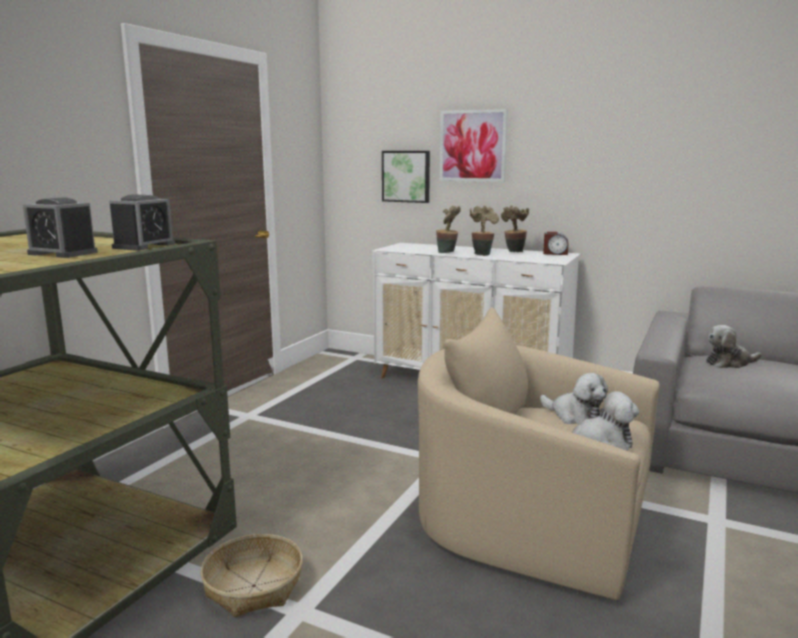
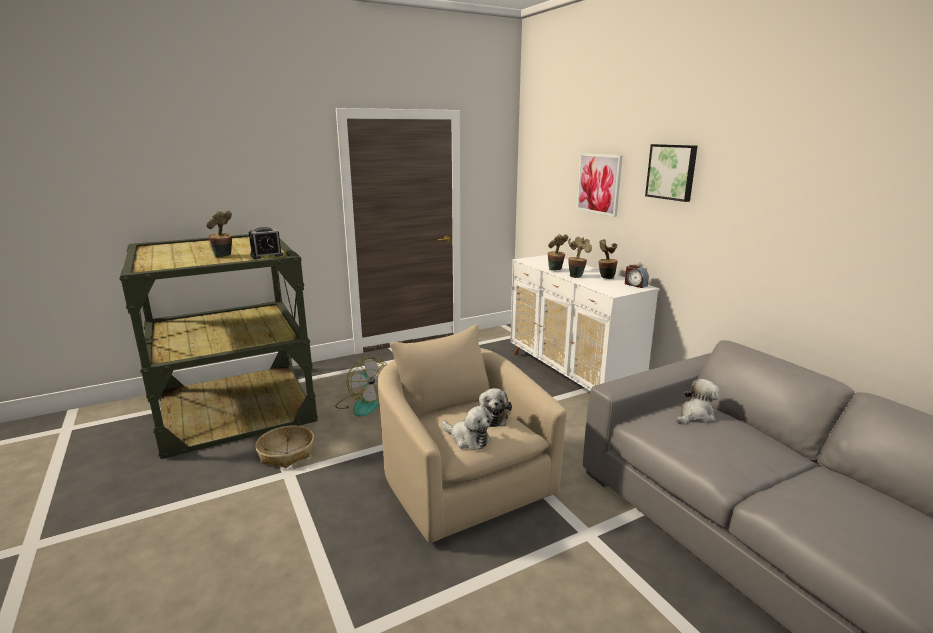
camera: 35 degrees right, 5 degrees up
(63, 253) = (224, 256): alarm clock -> potted plant
(274, 484) = (363, 404): none -> fan
(406, 176) = (559, 203): picture -> picture (672, 172)
(729, 363) = (695, 416): plush toy -> plush toy turned 120 degrees clockwise

